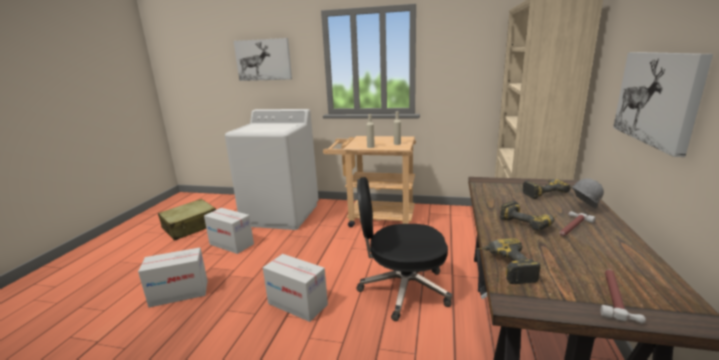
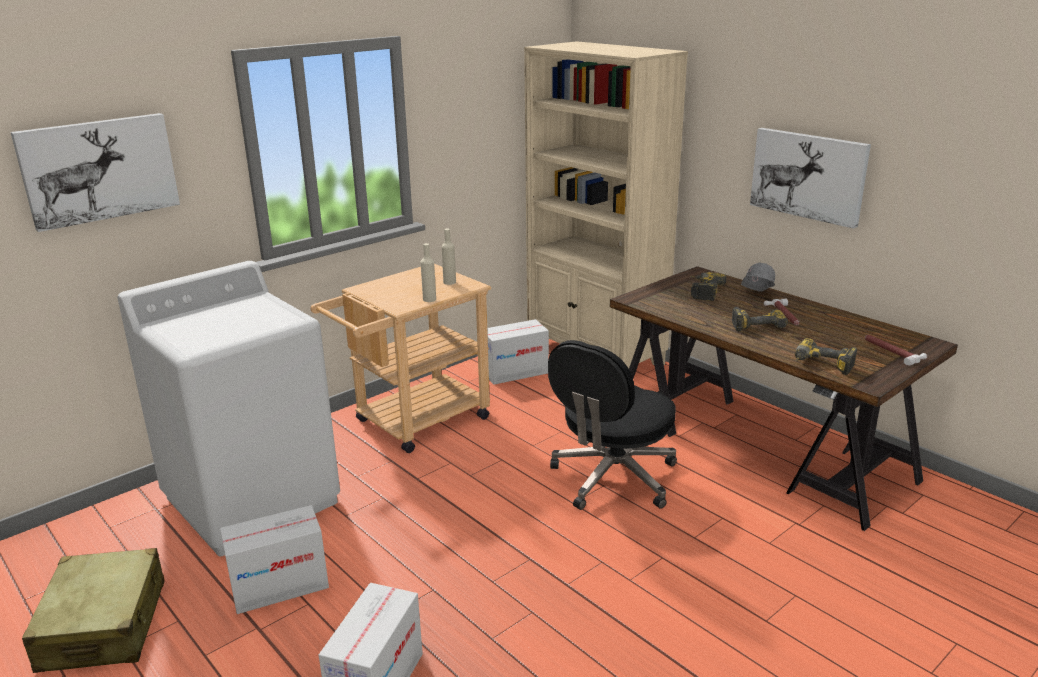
camera: 55 degrees left, 5 degrees up
(298, 304) = (552, 567): cardboard box -> cardboard box (515, 372)

